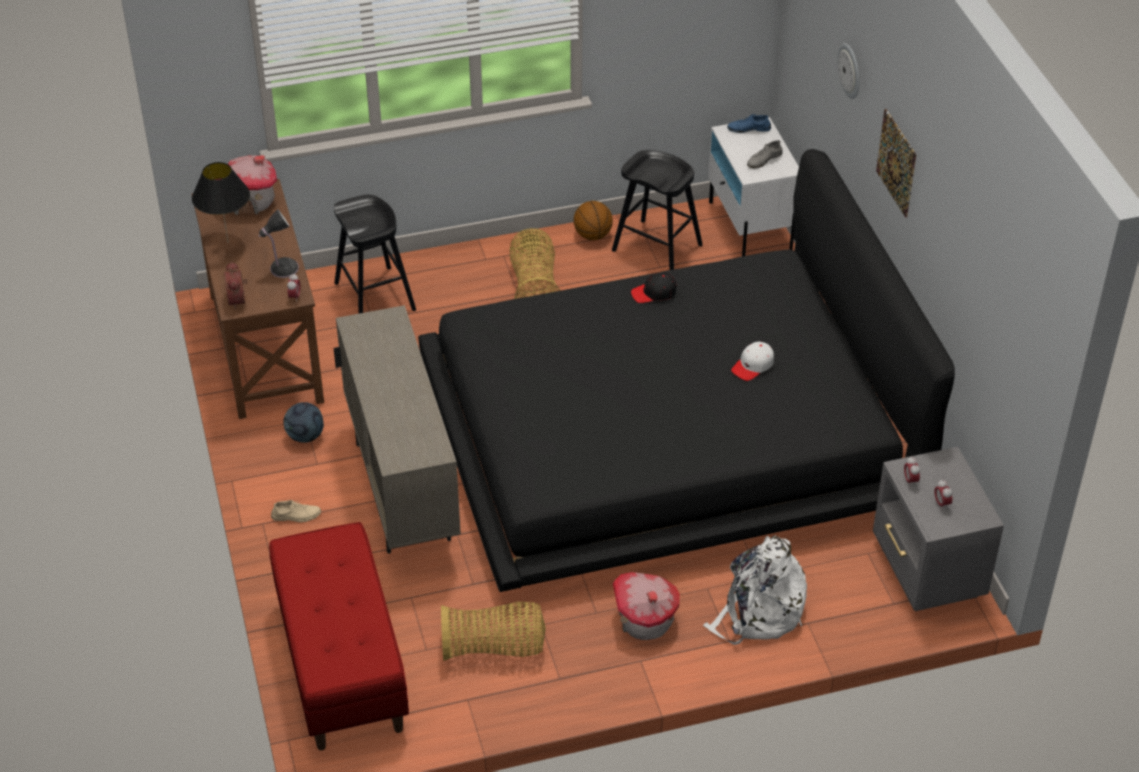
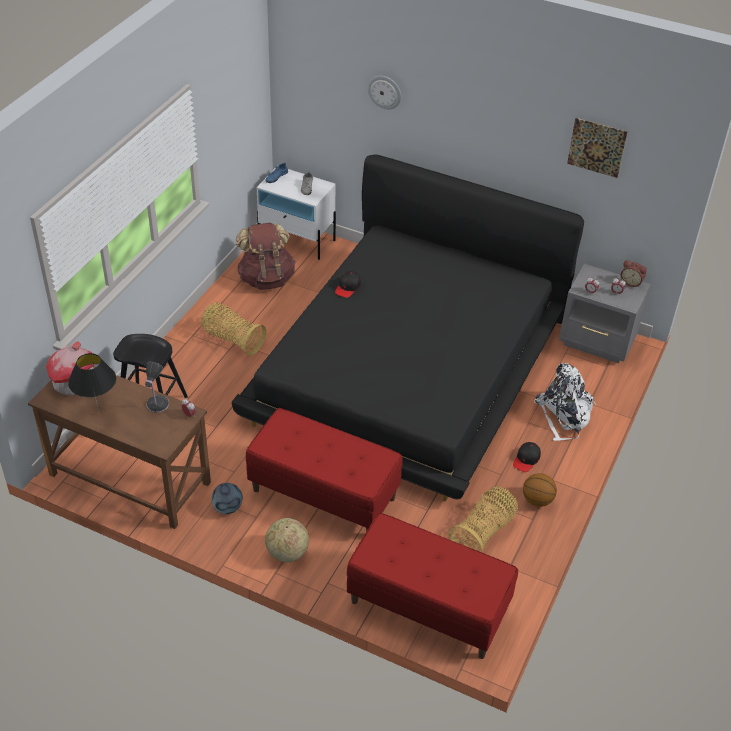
camera: 50 degrees left, 0 degrees up
(239, 299) = (158, 440): alarm clock -> alarm clock (631, 282)
(296, 515) = (287, 553): beige shoe -> globe
(403, 492) = (324, 494): beige cabinet -> red bench
(592, 235) = (224, 294): basketball -> basketball (537, 500)
(645, 620) = (526, 460): toy house -> black cap
(656, 248) = (266, 278): black stool -> brown backpack
(753, 366) = (445, 290): white cap -> none
(896, 162) = (461, 126): picture -> picture (596, 147)

